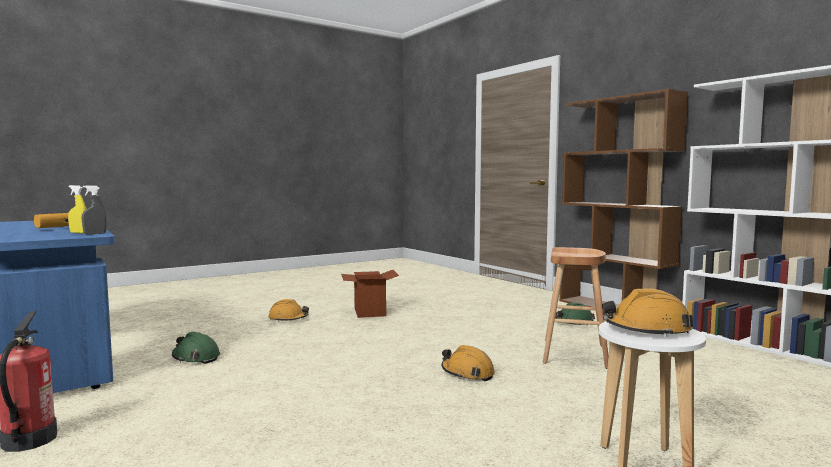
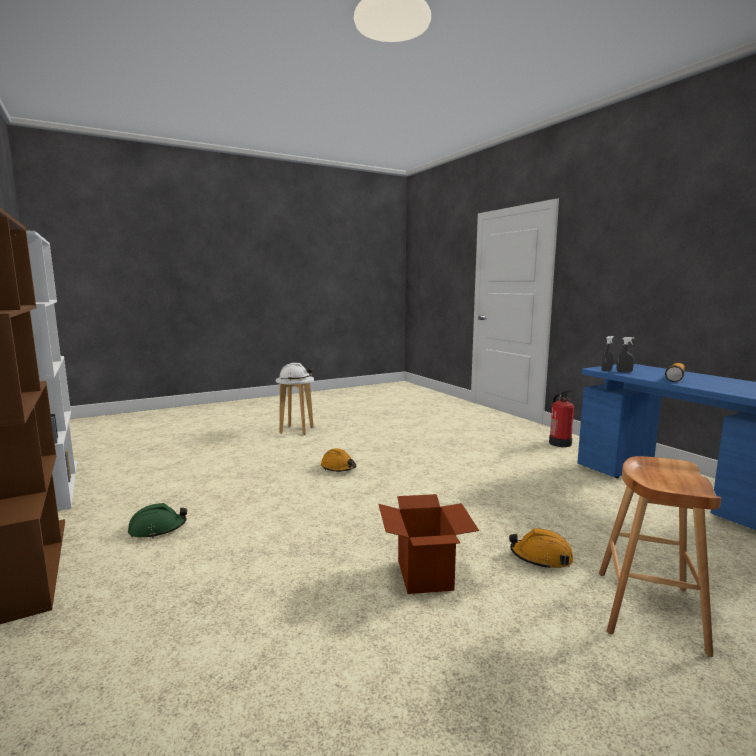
camera: 175 degrees left, 5 degrees up
(79, 233) = (624, 372): yellow spray bottle -> grey spray bottle
(196, 358) = (561, 489): green hard hat -> none
(574, 354) = (236, 482): brown stool -> brown stool (649, 610)
(646, 330) = (295, 378): orange hard hat -> white hard hat

